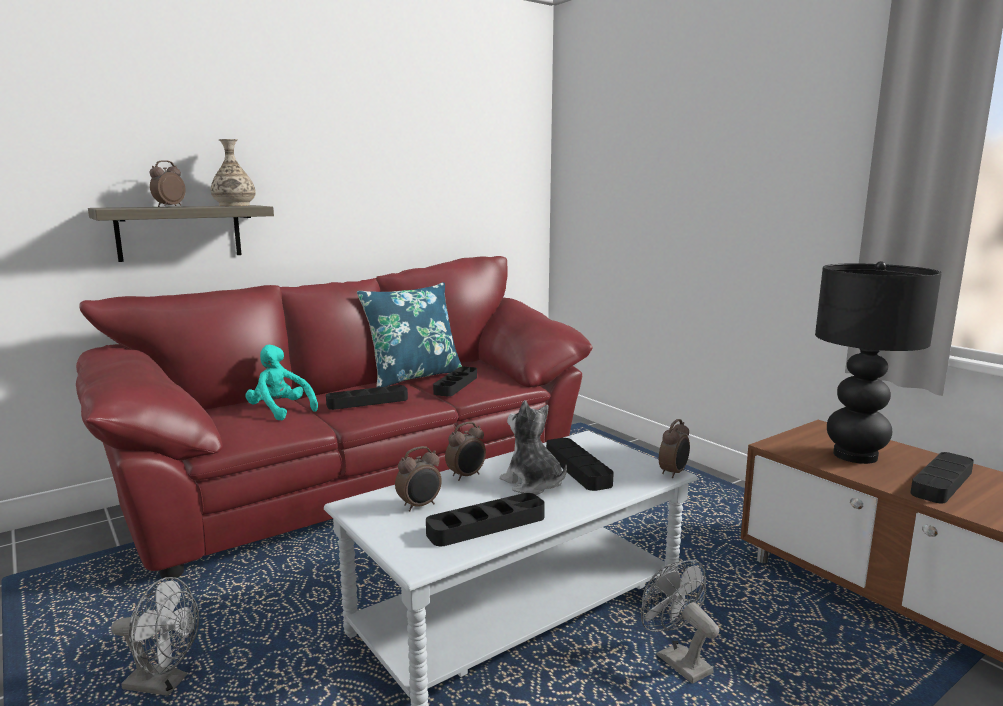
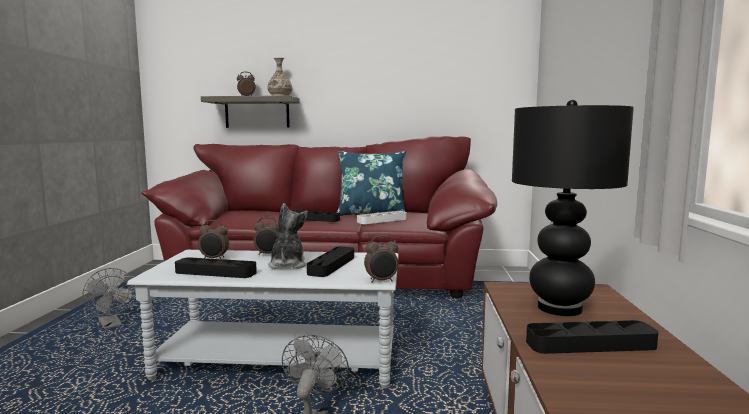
camera: 40 degrees right, 5 degrees down
(280, 411) = (266, 216): turquoise plush toy -> none
(456, 385) = (382, 220): black tray -> white tray

